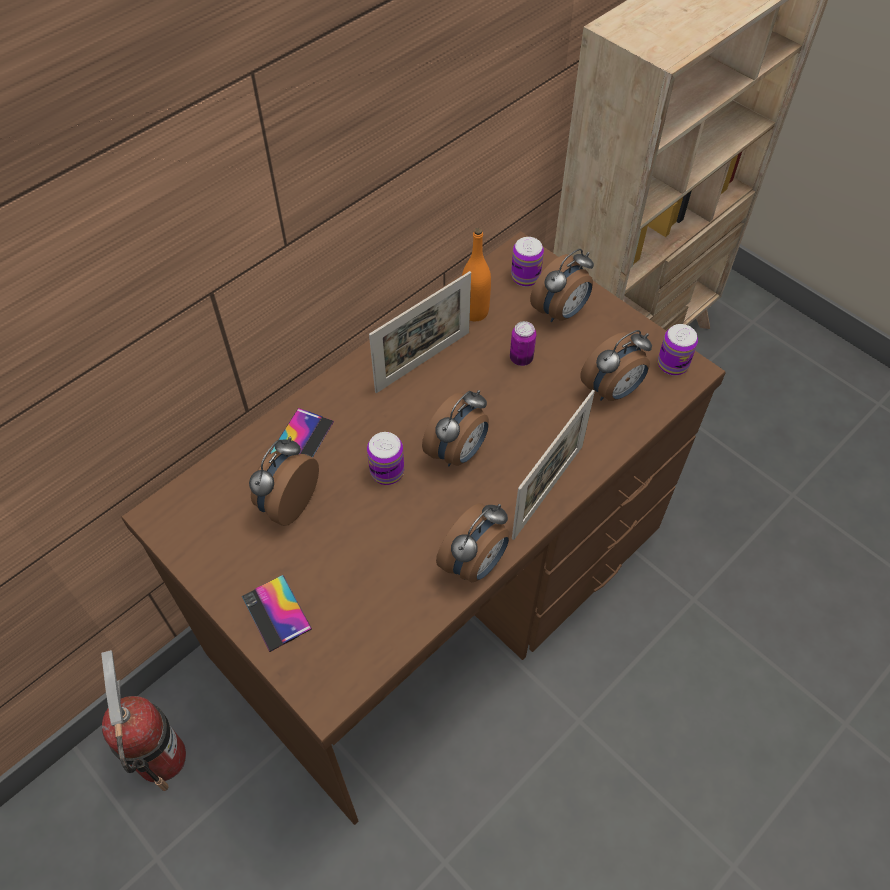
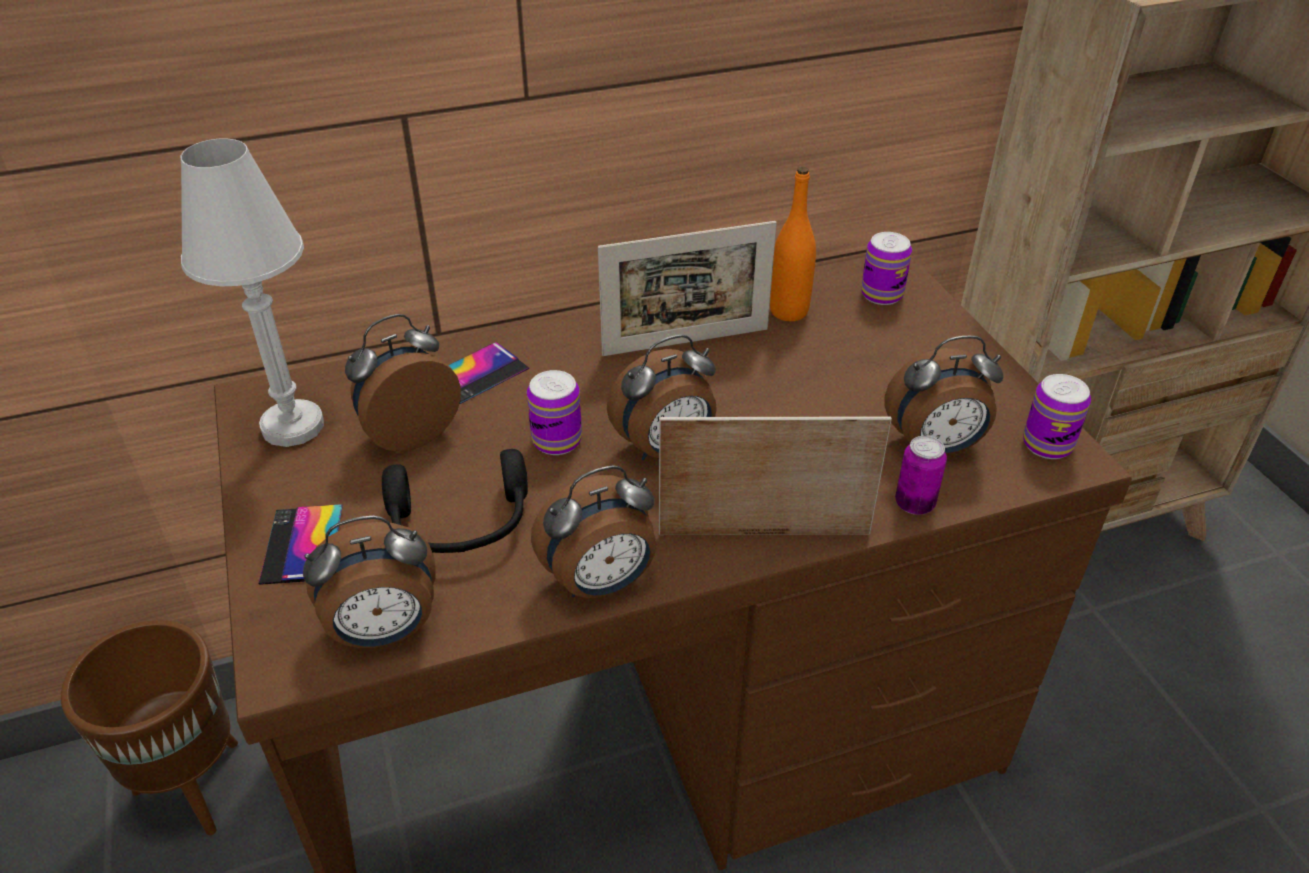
camera: 25 degrees right, 15 degrees down
(161, 757) = (193, 787): fire extinguisher -> brown planter
(204, 528) = (293, 426): none -> white table lamp
(366, 558) = (460, 524): none -> black headphones
(521, 358) = (821, 375): can -> can (914, 504)
(548, 491) = (764, 533): picture frame -> picture frame turned 150 degrees counterclockwise
(561, 312) = (909, 342): alarm clock -> alarm clock (384, 632)

